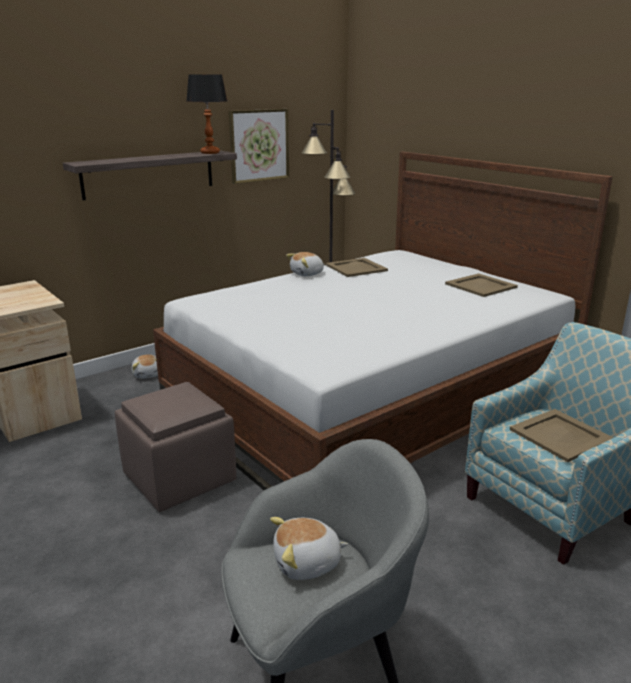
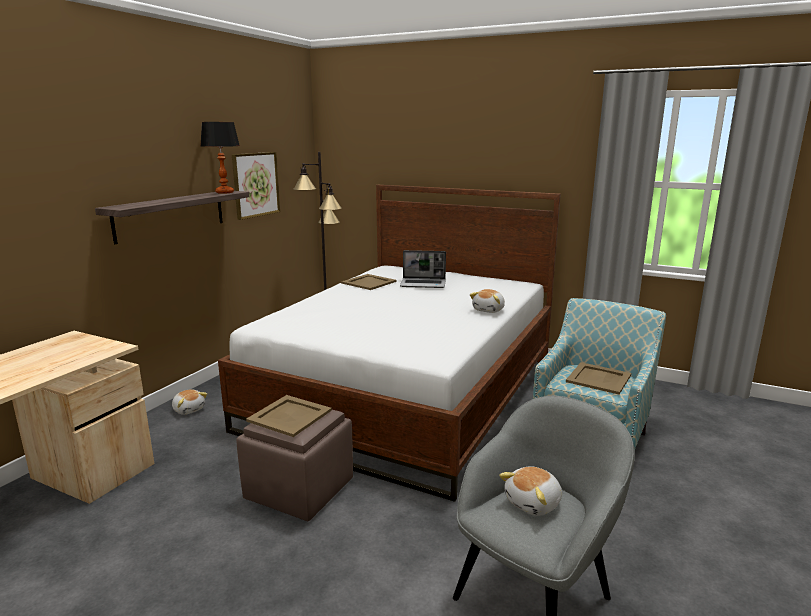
camera: 25 degrees left, 5 degrees down
(307, 274) = (334, 292): plush toy -> plush toy (489, 310)
(416, 278) = (423, 284): none -> laptop
(480, 285) = (475, 284): beige tray -> beige tray (289, 416)

